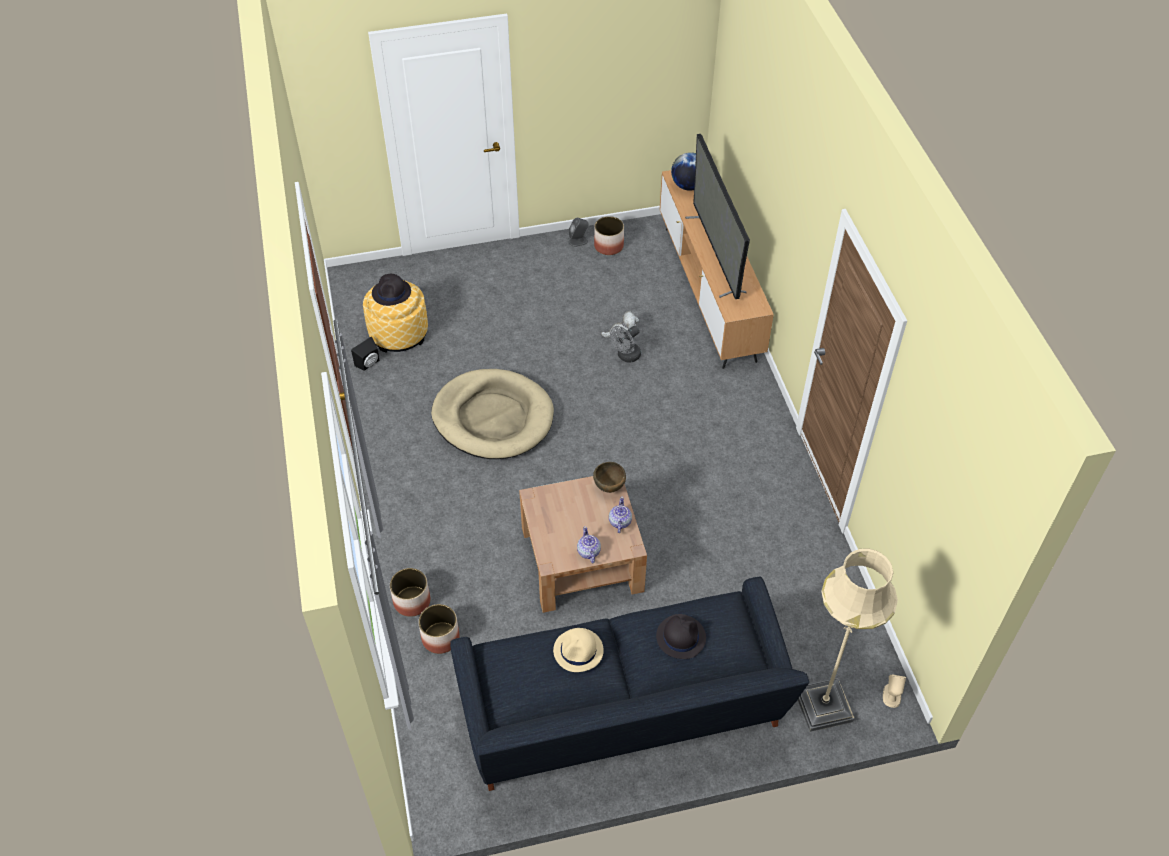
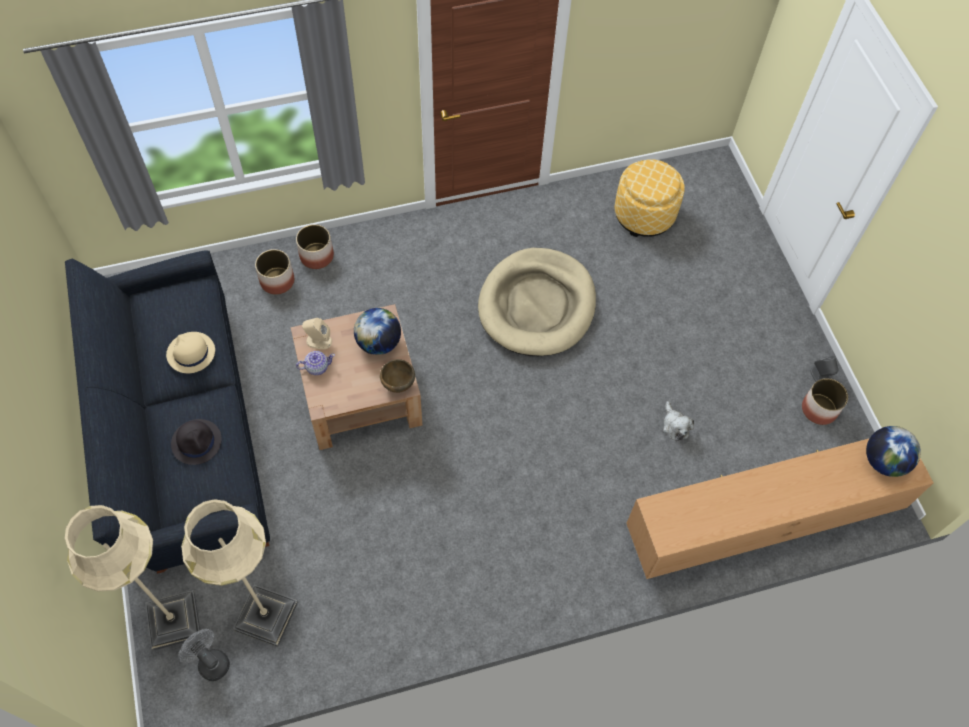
camera: 85 degrees right, 10 degrees up
(369, 364) = (598, 194): black speaker -> none
(391, 293) = (656, 177): black hat -> none
(563, 502) = (378, 343): none -> globe
(619, 522) = (353, 394): teapot -> none
(626, 356) = (638, 430): grey fan -> grey fan (210, 661)
(715, 253) = (758, 490): television -> none
(811, 629) = (266, 616): none -> beige floor lamp
(891, 696) = (178, 696): beige speaker -> beige speaker (318, 341)

